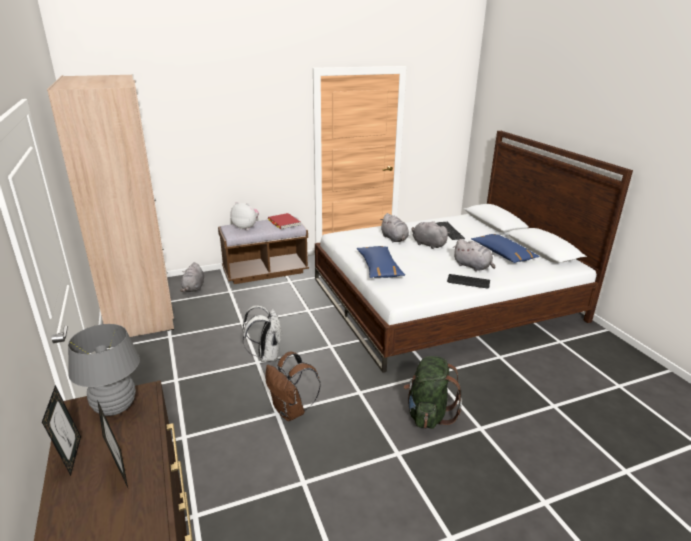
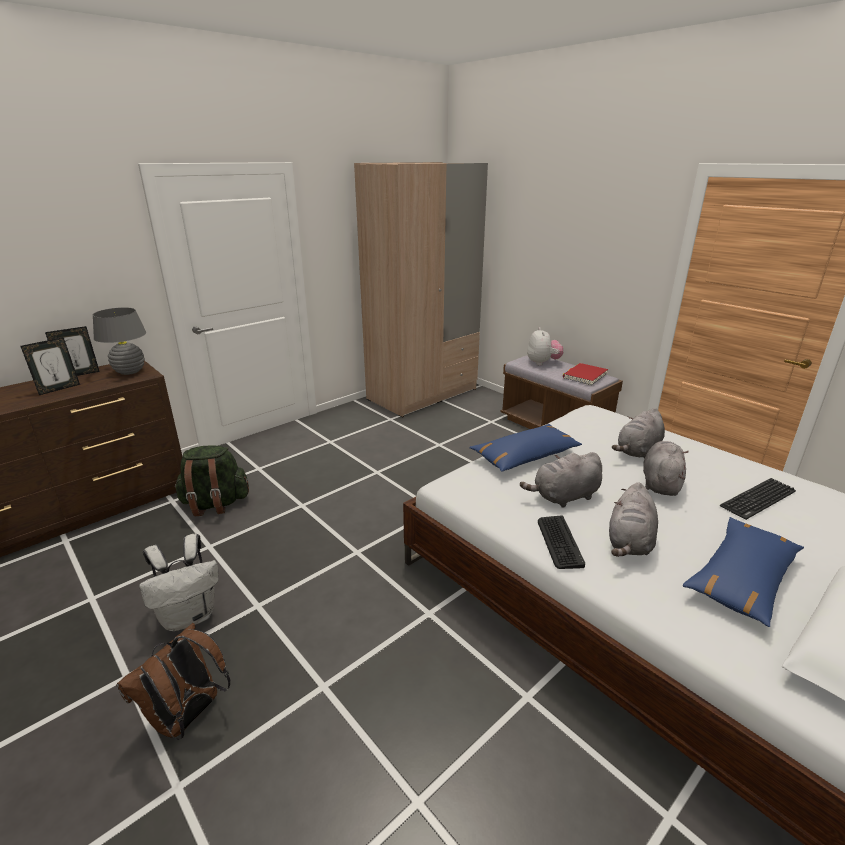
camera: 70 degrees right, 0 degrees up
(194, 288) = (478, 403): grey plush toy -> grey plush toy (564, 497)
(266, 356) = (390, 474): white backpack -> white backpack (190, 615)
(291, 411) = (307, 513): brown backpack -> brown backpack (188, 717)
(428, 414) = (336, 621): green backpack -> green backpack (215, 504)

